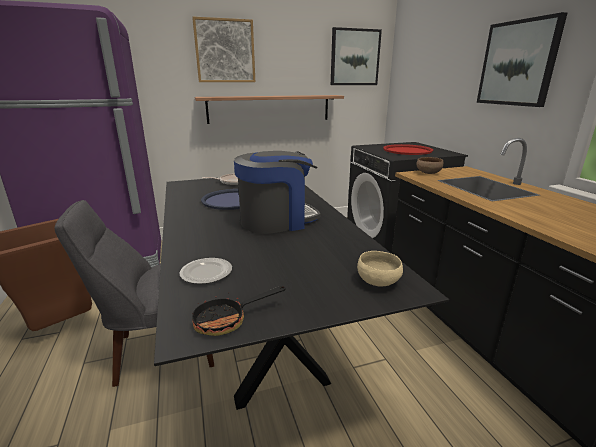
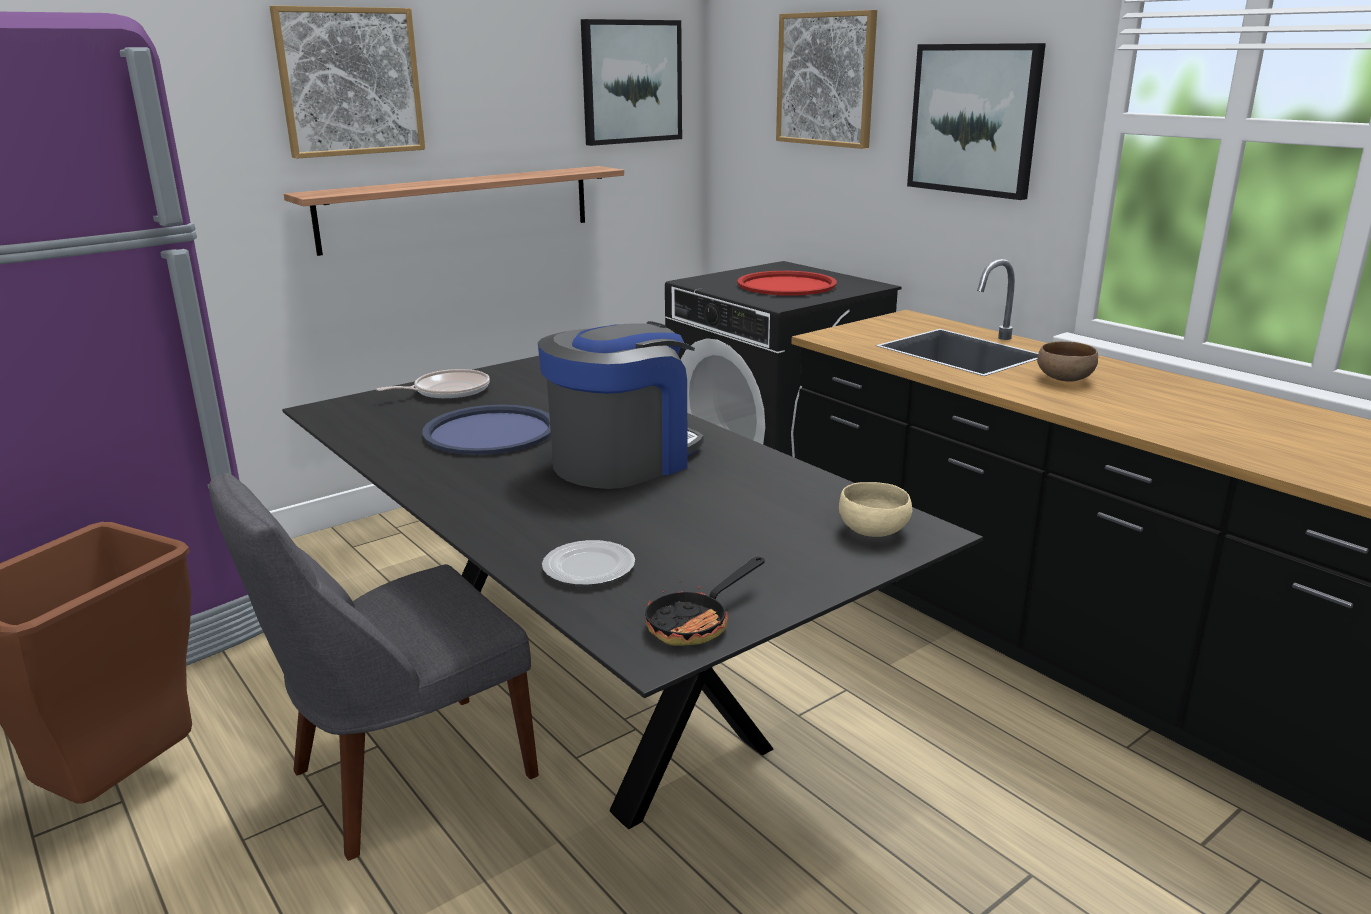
camera: 20 degrees left, 0 degrees up
(428, 173) = (851, 332): brown bowl -> brown bowl (1064, 380)
(443, 51) = (826, 79): none -> picture

